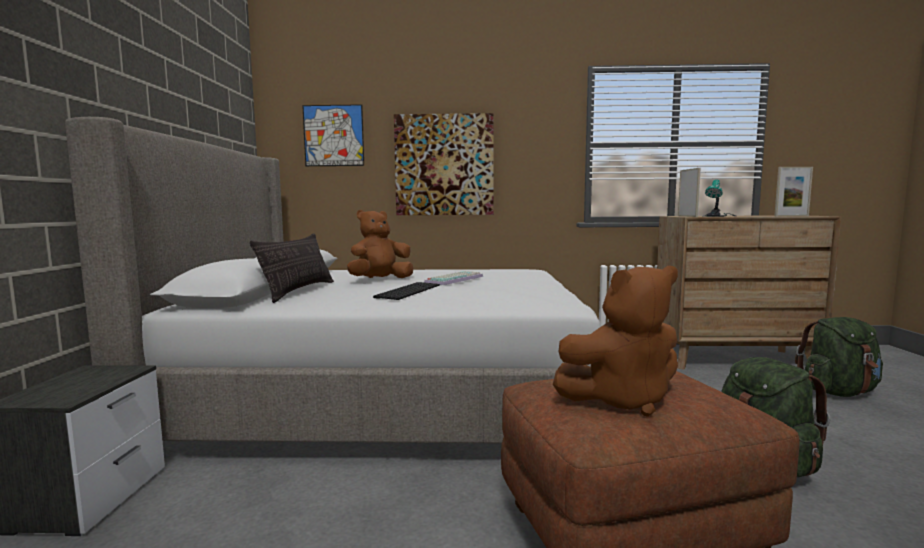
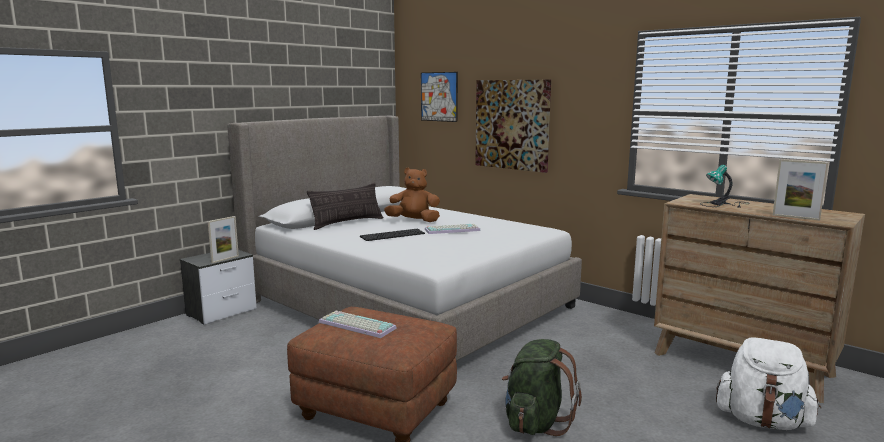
camera: 40 degrees right, 5 degrees up
(621, 400) = (355, 325): brown plush toy -> keyboard
(687, 216) = (688, 200): picture frame -> picture frame (225, 259)
(838, 392) = (763, 421): green backpack -> white backpack

